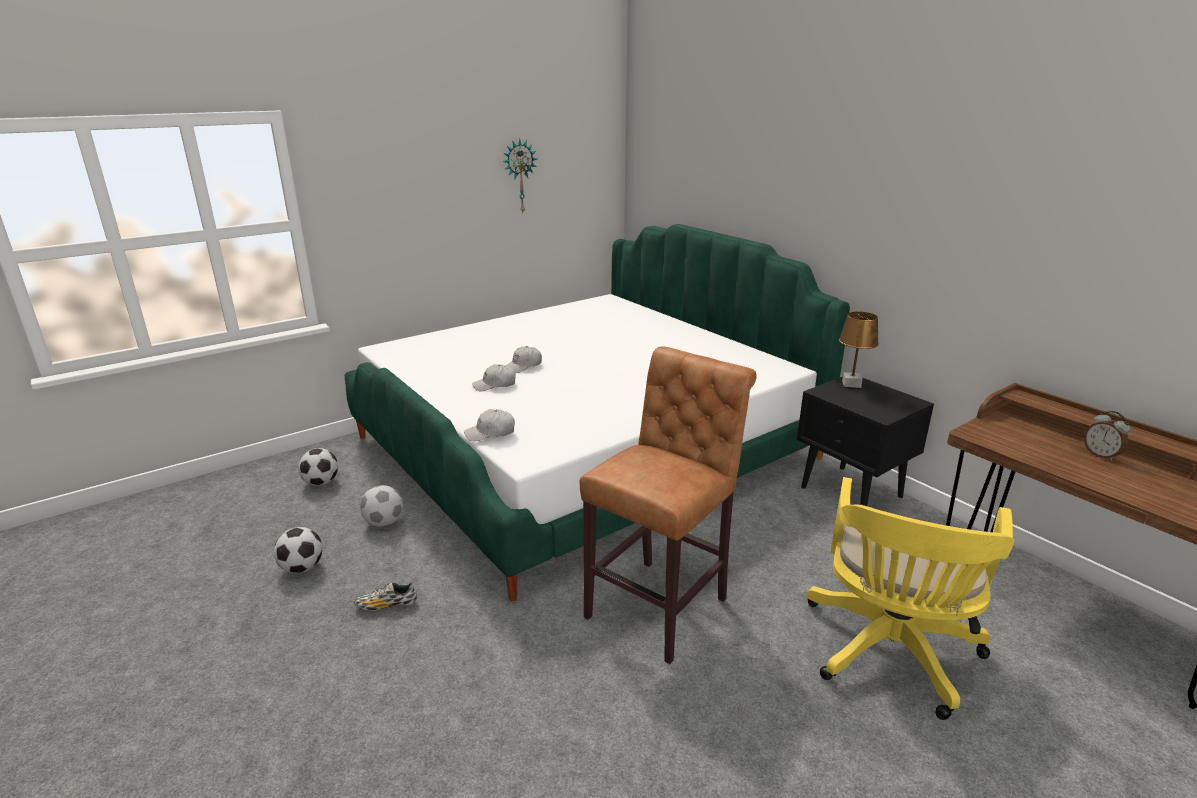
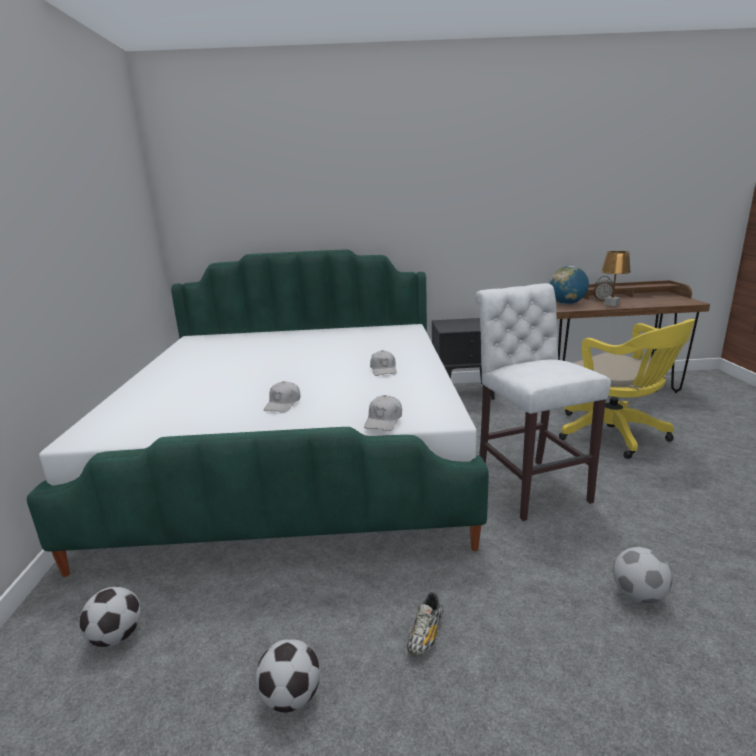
camera: 55 degrees left, 5 degrees down
(384, 523) = (274, 600): football -> football (638, 595)
(519, 176) = (103, 222): wall clock -> none
(523, 366) = (264, 387): white cap -> white cap (383, 370)
(662, 604) = (528, 485): brown stool -> white stool
(851, 384) = (446, 323): brown table lamp -> brown table lamp (612, 304)
(1017, 431) = (567, 303): none -> globe

